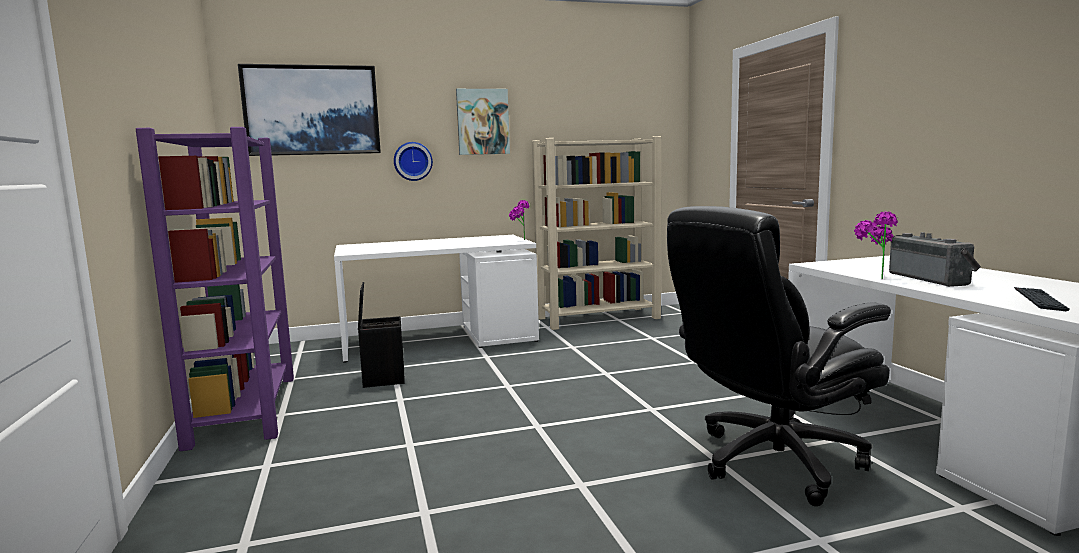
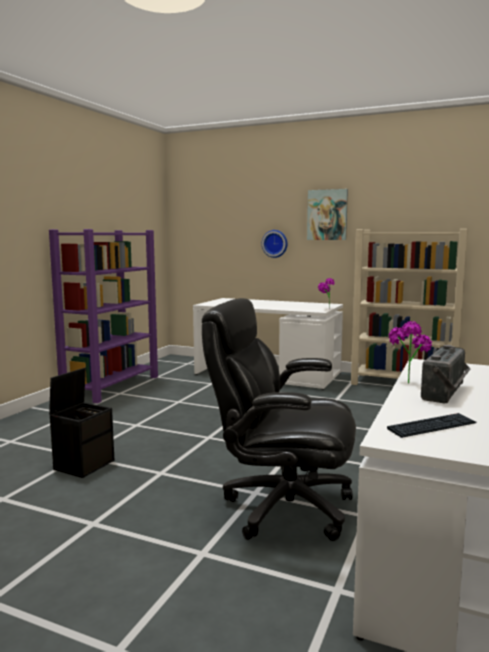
camera: 40 degrees right, 0 degrees up
(312, 110) = (216, 208): picture -> none
(383, 378) = (194, 388): black storage box -> black storage box (84, 464)

